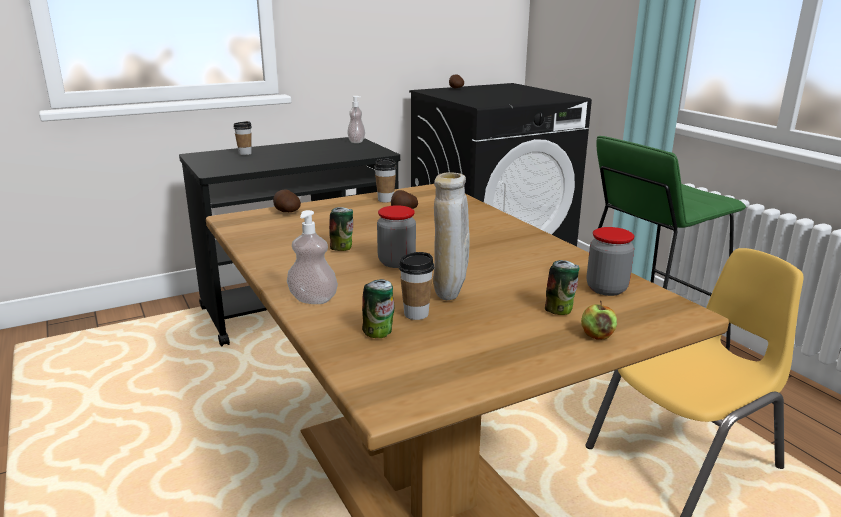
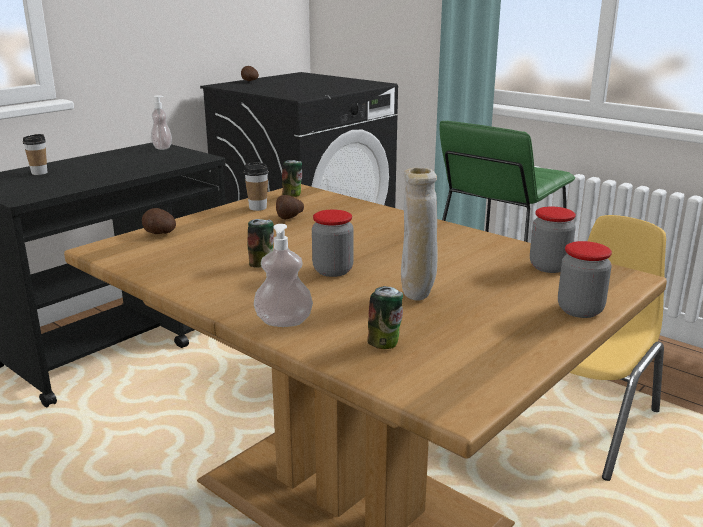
camera: 20 degrees left, 0 degrees up
(416, 314) = (402, 319): cup -> none
(560, 311) = (528, 293): can -> can (292, 195)
(597, 335) = (580, 310): apple -> jar

